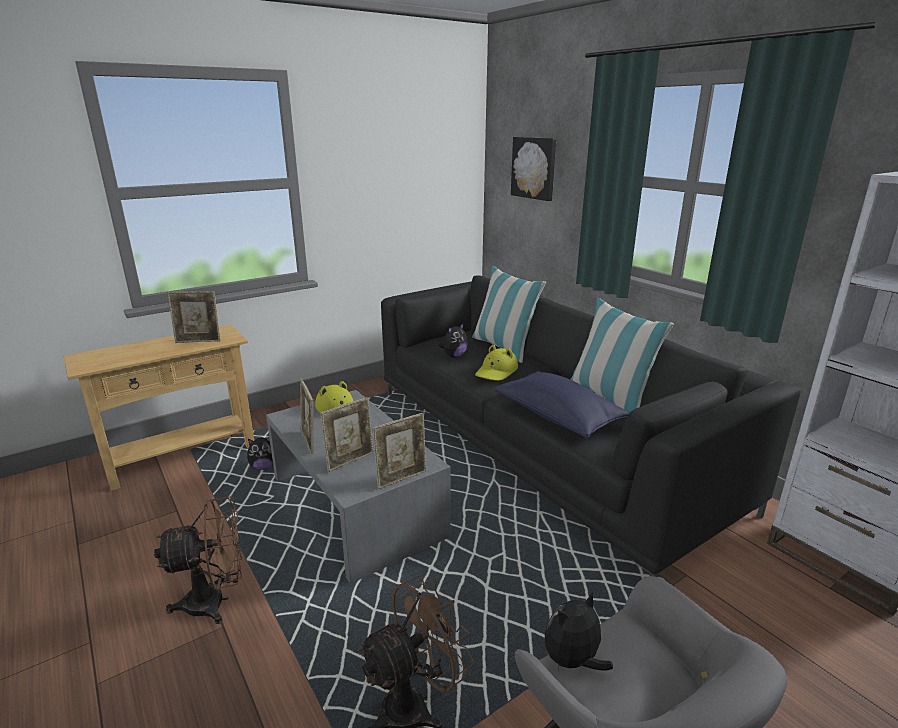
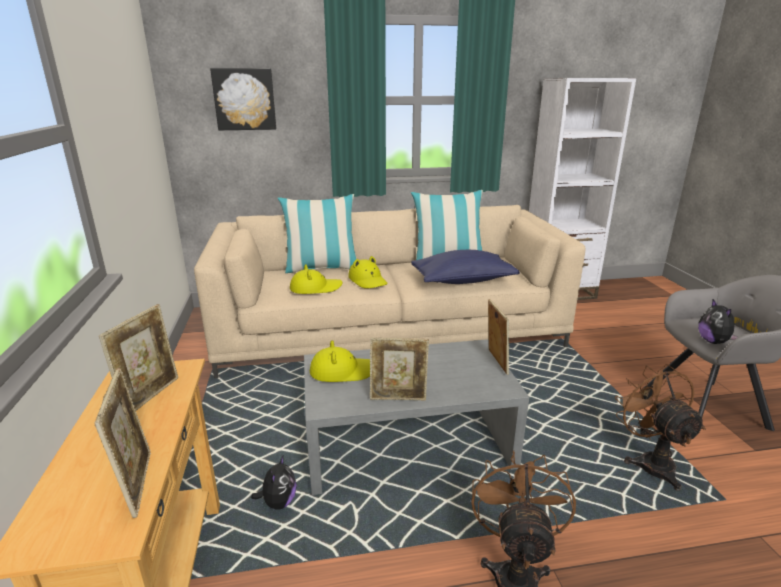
camera: 65 degrees left, 0 degrees up
(350, 460) = (452, 380): picture frame -> picture frame (138, 483)
(454, 356) = (315, 288): plush toy -> yellow hat
(541, 445) = (389, 330): black sofa -> beige sofa

